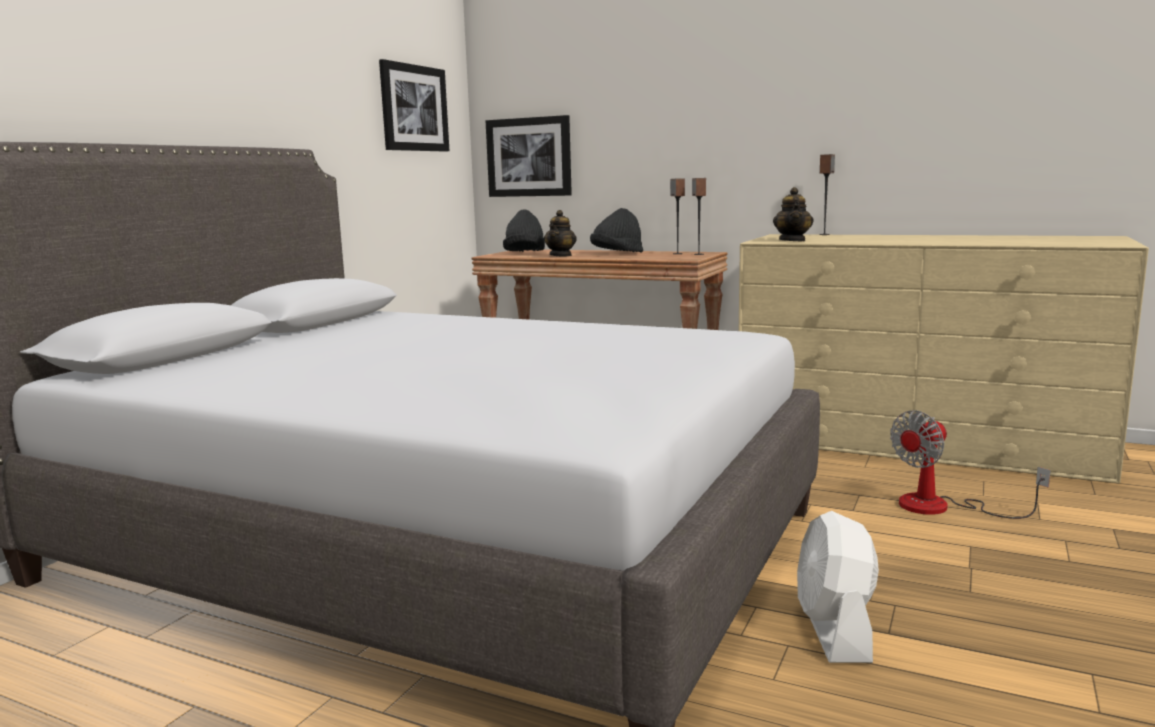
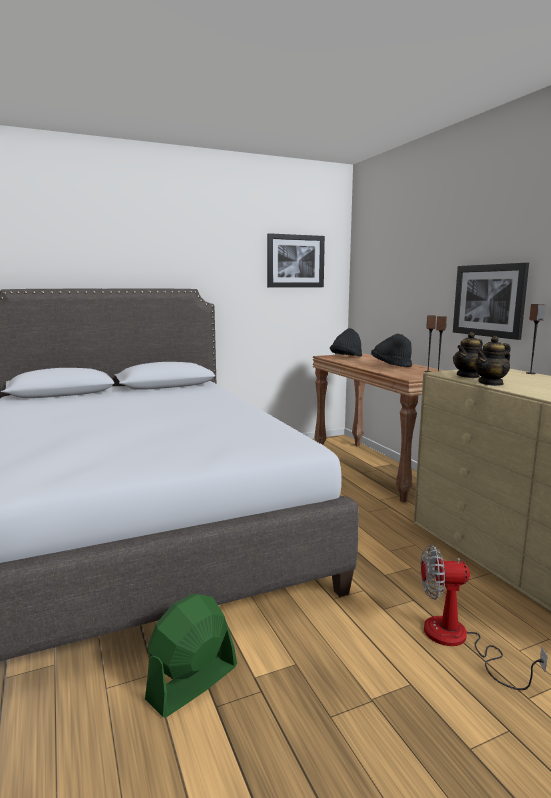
camera: 40 degrees right, 0 degrees up
(529, 157) = (372, 292): picture -> picture (489, 300)
(561, 255) = (357, 362): teapot -> teapot (491, 383)
(834, 631) = (192, 683): white fan -> green fan

